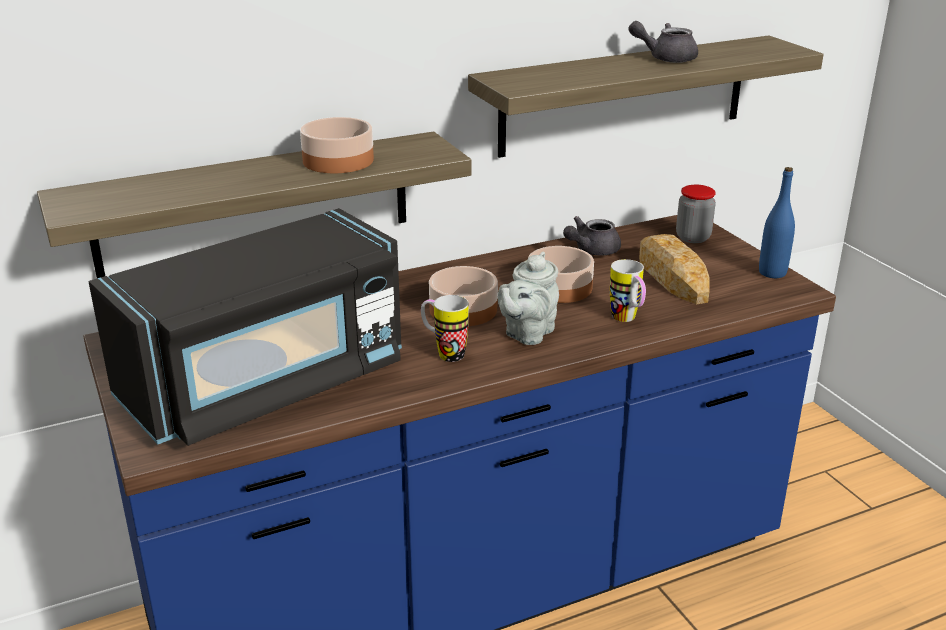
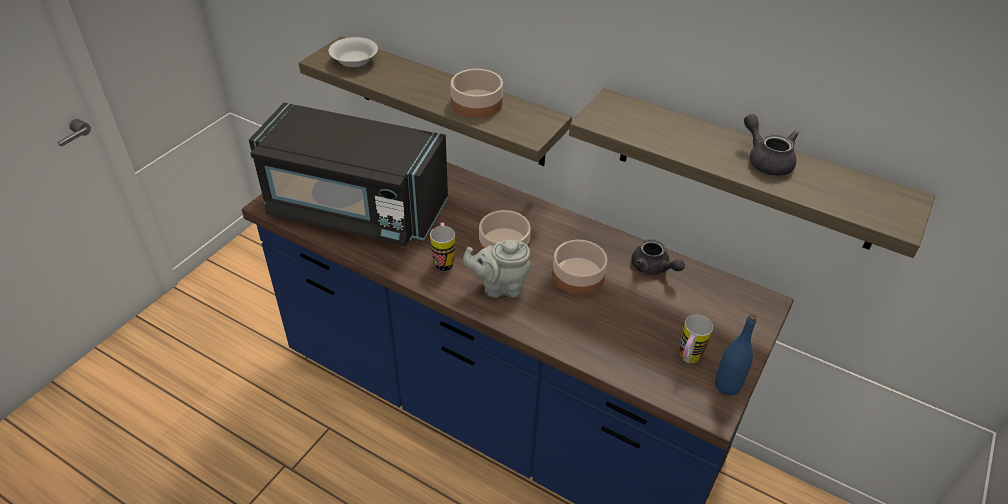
camera: 55 degrees right, 15 degrees up
(120, 195) = (355, 61): none -> white bowl
(591, 250) = (653, 268): grey teapot -> grey teapot turned 150 degrees counterclockwise
(627, 320) = (564, 328): mug -> mug (687, 360)
(672, 277) = (656, 328): bread -> none
(693, 237) = (739, 315): jar -> none

